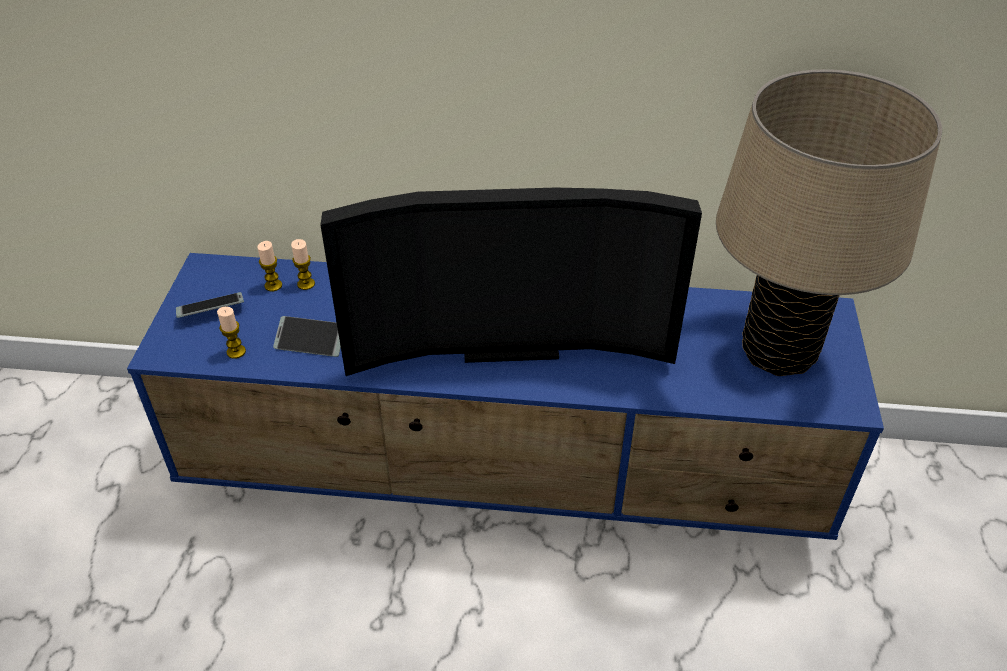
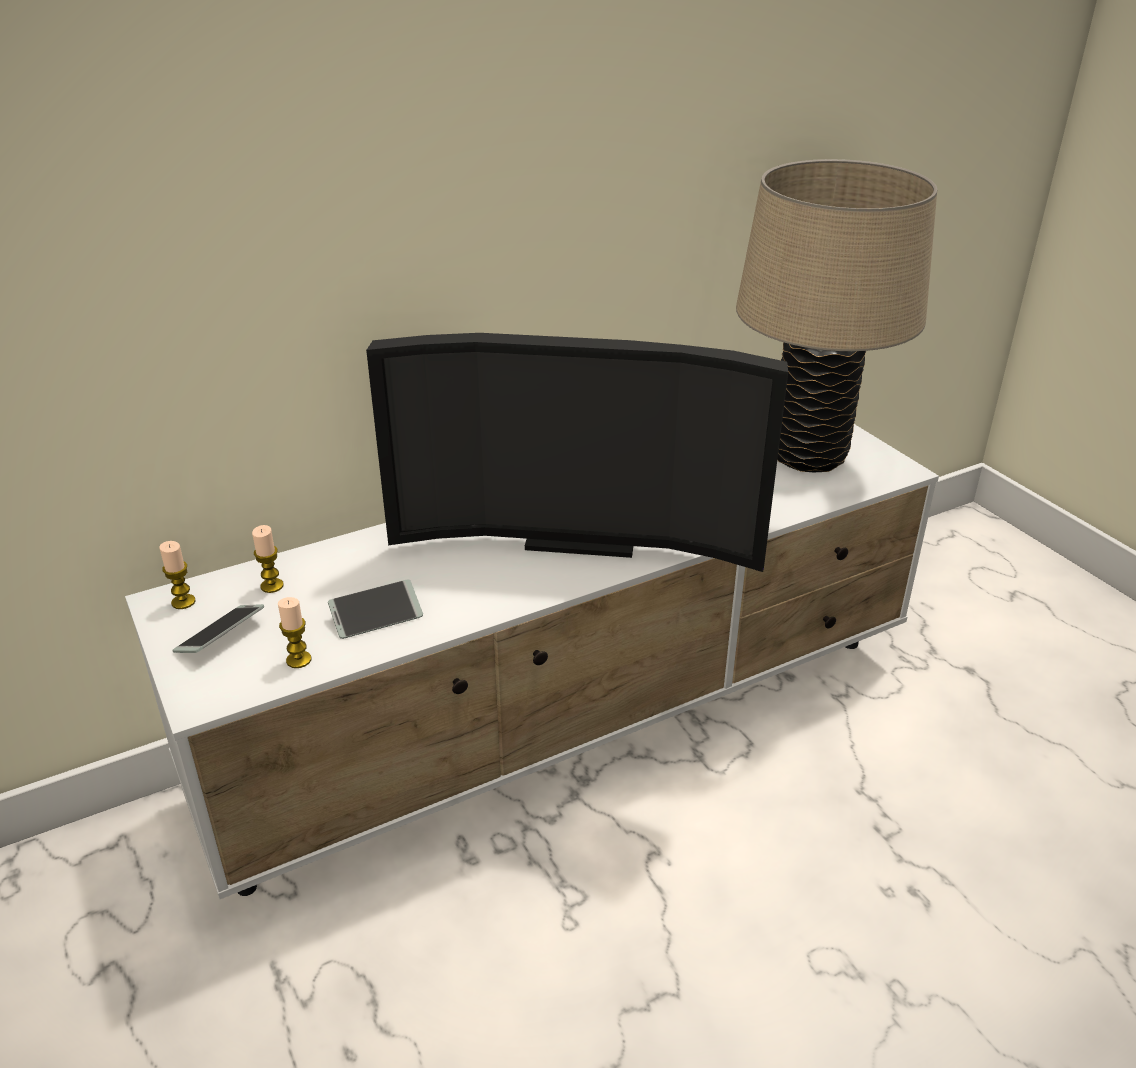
camera: 35 degrees left, 10 degrees down
(306, 284) = (310, 570): candle -> candle (183, 602)
(507, 477) = (571, 724): blue tv stand -> white tv stand
(508, 341) = (579, 535): television -> television turned 45 degrees clockwise

